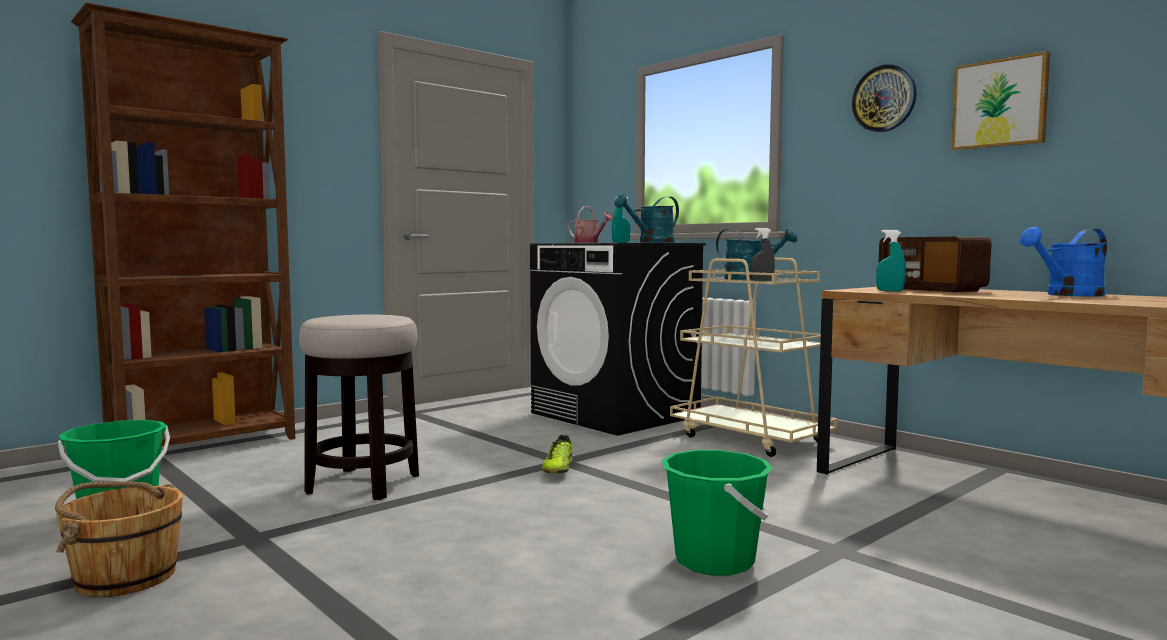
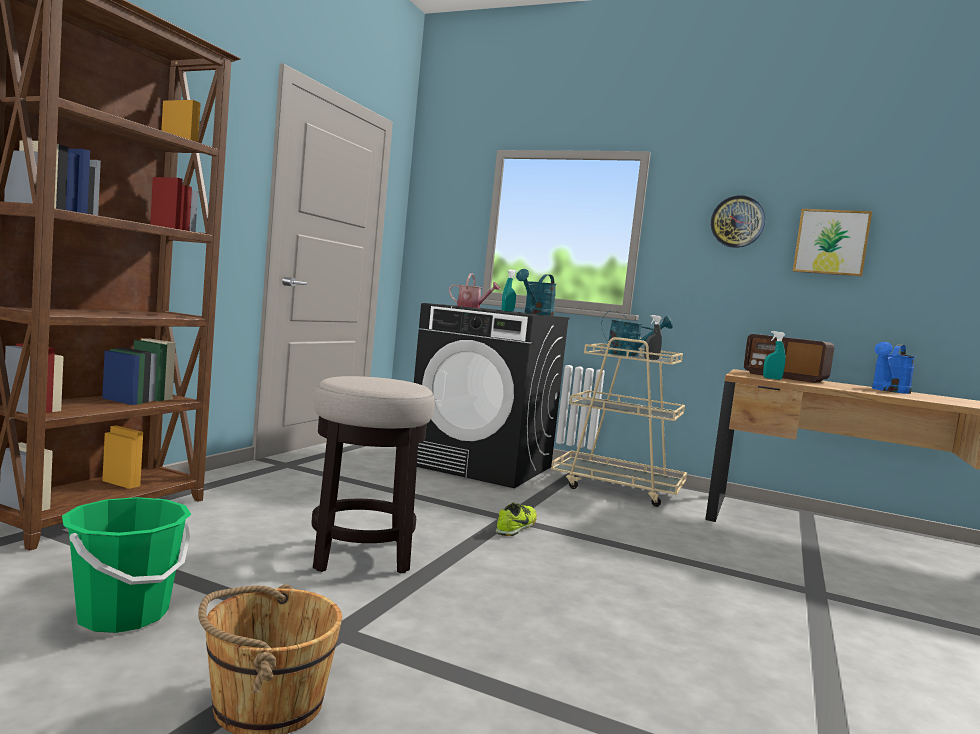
camera: 25 degrees left, 0 degrees up
(558, 469) = (517, 527): shoe -> shoe turned 135 degrees counterclockwise
(715, 561) = (758, 611): green bucket -> none

